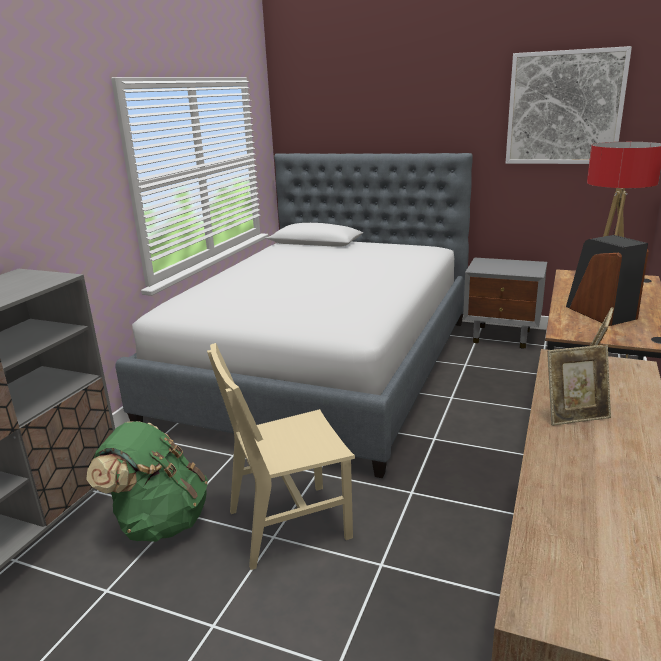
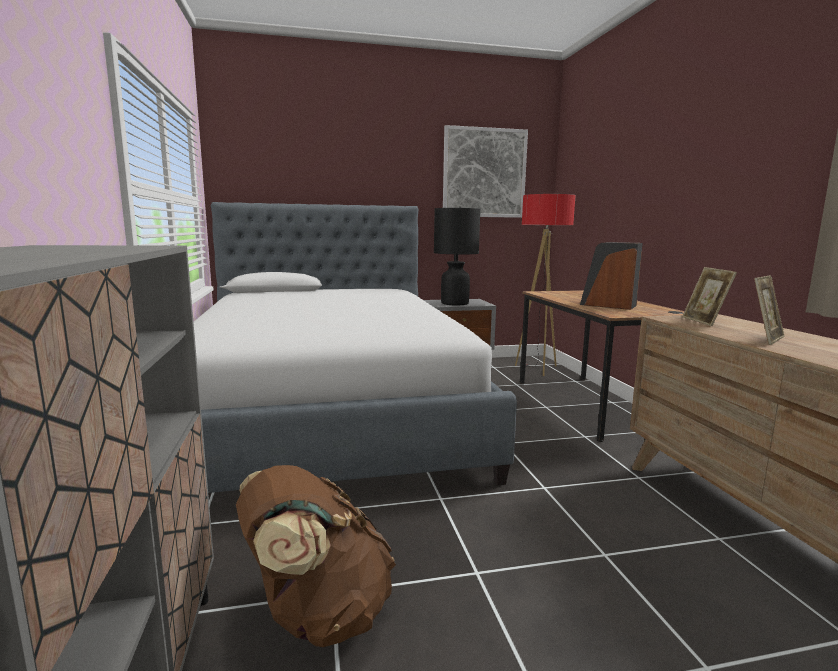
camera: 35 degrees left, 10 degrees down
(159, 521) = (317, 614): green backpack -> brown backpack
(288, 524) = (475, 554): beige chair -> none
(500, 268) = (454, 303): none -> black table lamp

